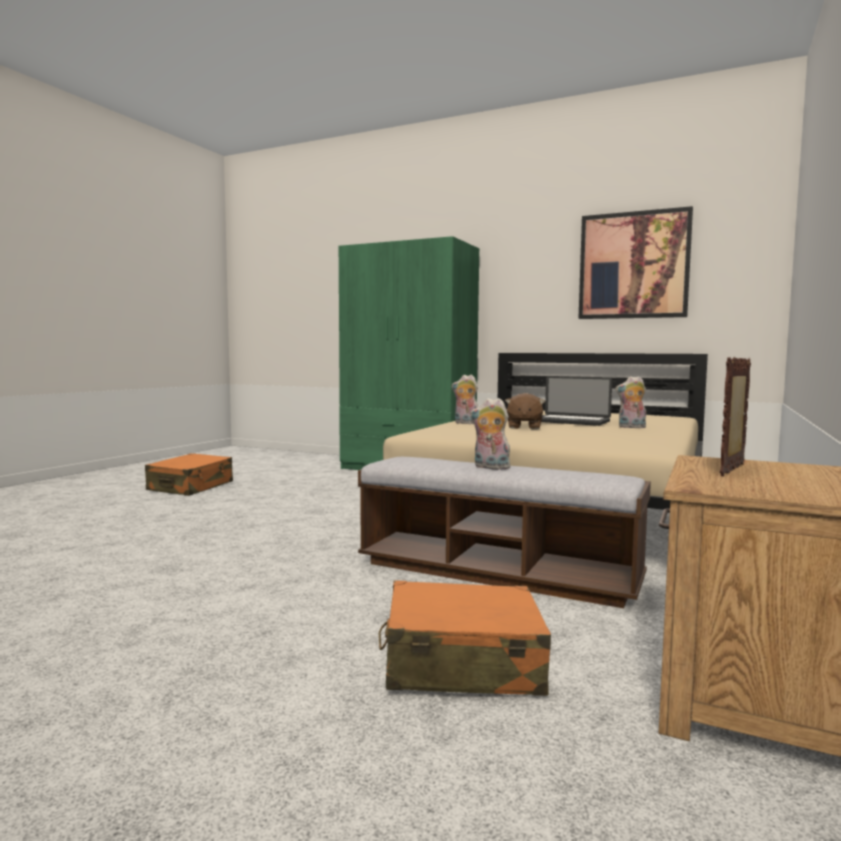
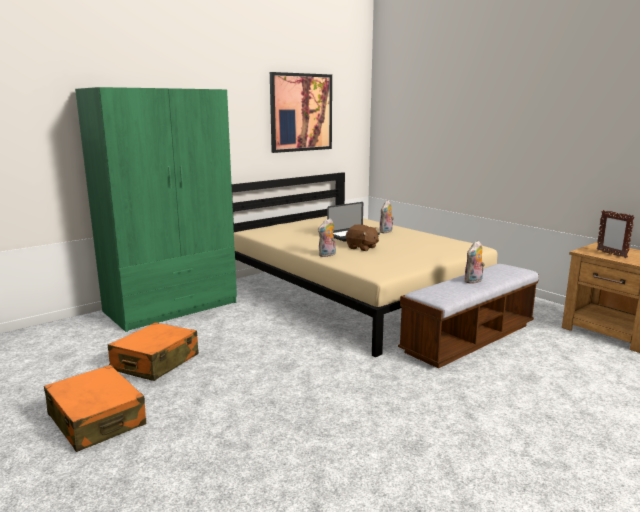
camera: 65 degrees left, 10 degrees up
(461, 663) = (587, 372): orange suitcase -> orange suitcase (155, 363)

